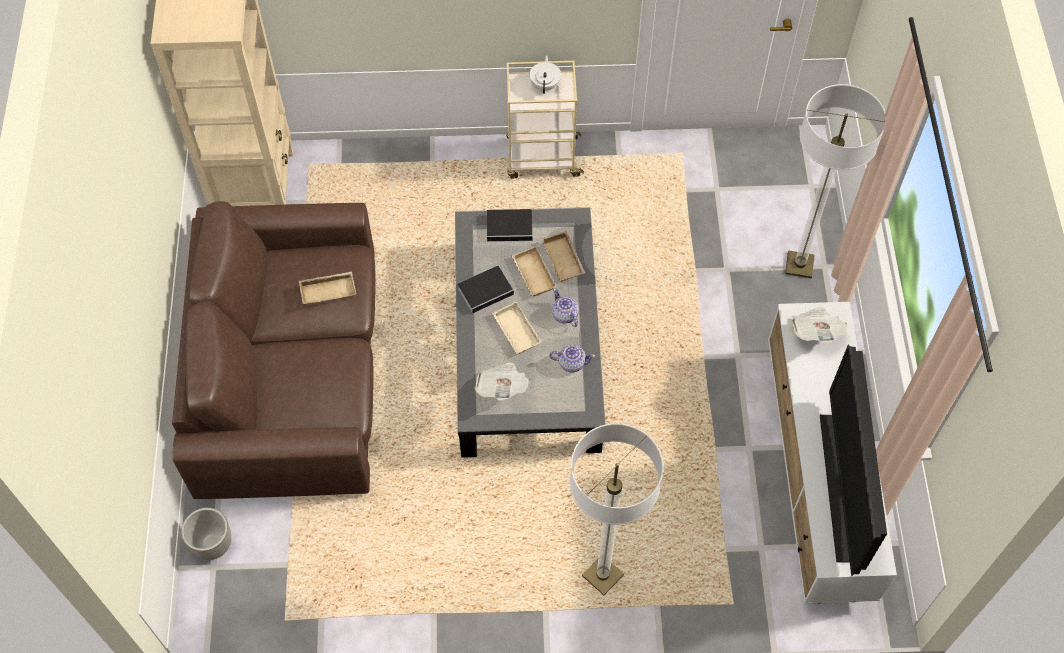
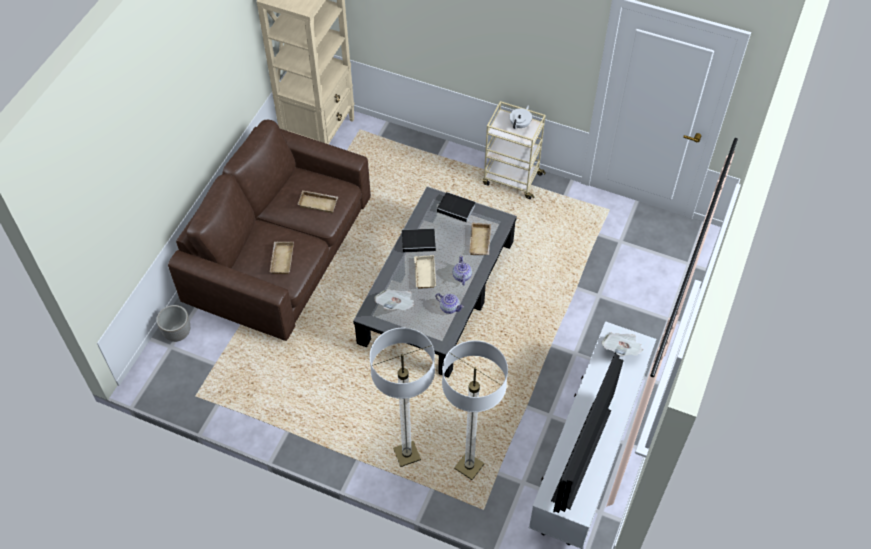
camera: 25 degrees right, 5 degrees down
(532, 274) = (454, 243): beige tray -> beige tray (281, 259)
(799, 265) = (651, 312): floor lamp -> floor lamp (469, 466)

